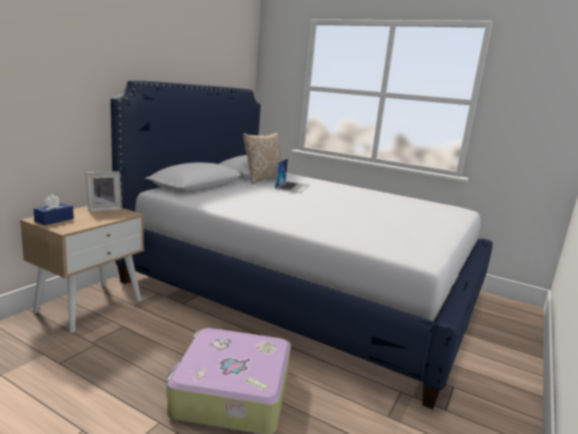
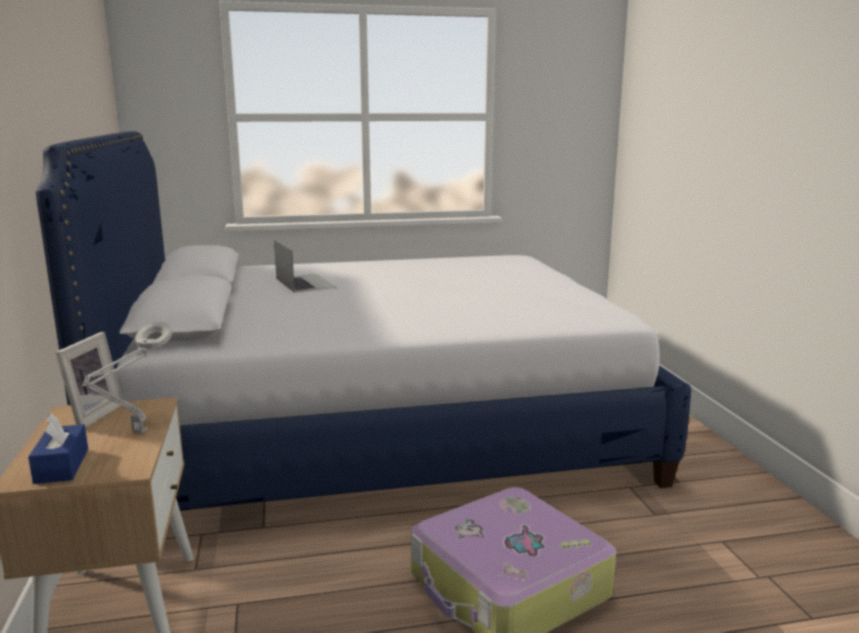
camera: 40 degrees left, 0 degrees up
(98, 220) = (137, 433): none -> grey table lamp
(263, 180) = (243, 285): pillow -> none

